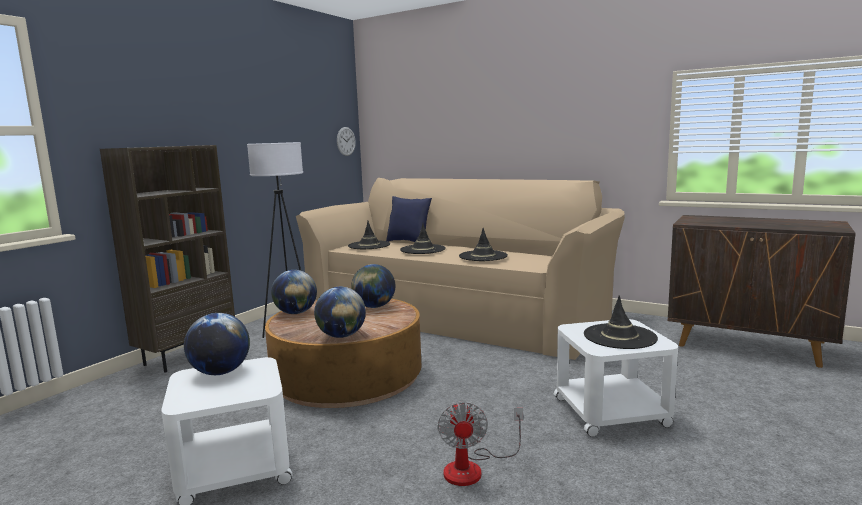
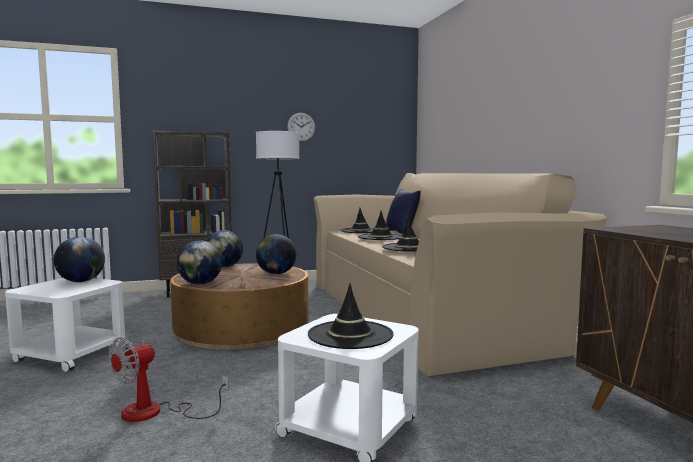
camera: 40 degrees right, 5 degrees down
(346, 141) = (397, 139): wall clock -> wall clock (301, 127)

